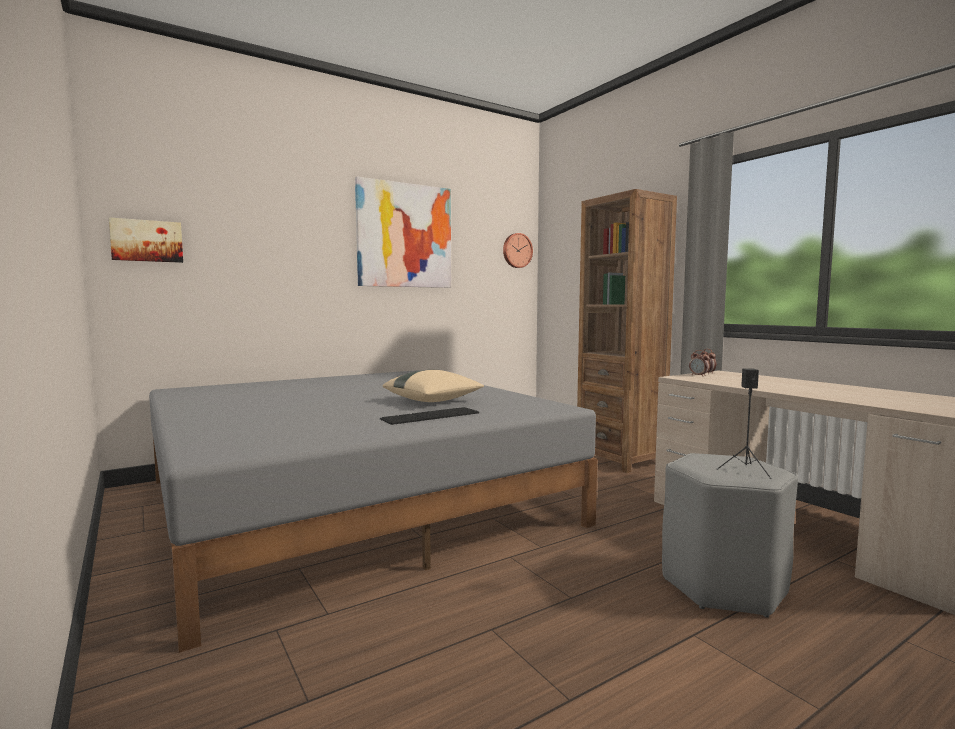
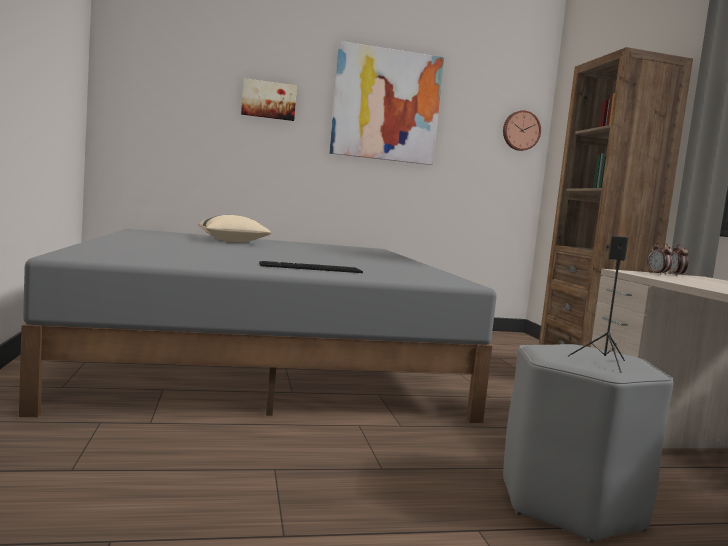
camera: 20 degrees right, 0 degrees up
(147, 241) = (138, 94): picture -> picture (268, 100)
(433, 401) = (340, 262): beige pillow -> beige pillow (233, 241)

